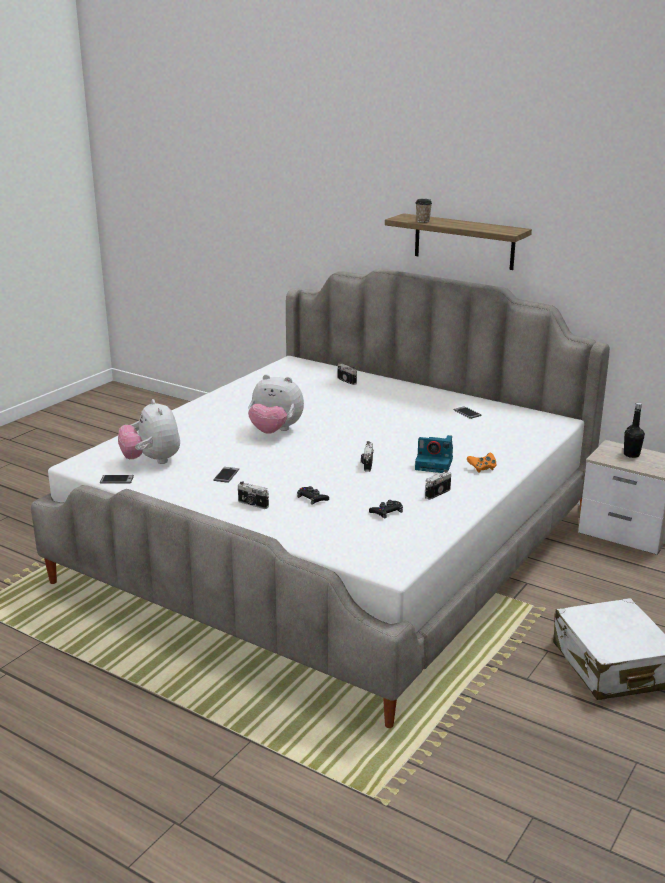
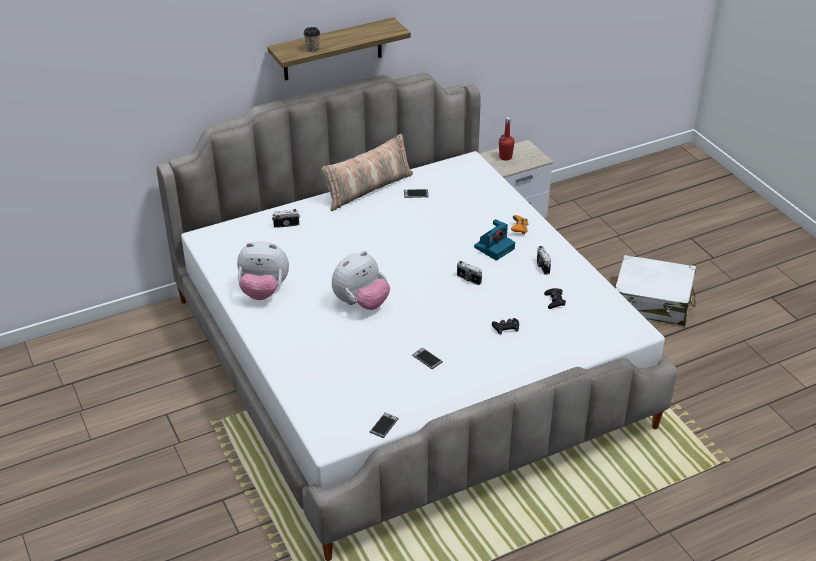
camera: 60 degrees left, 15 degrees up
(152, 461) = (361, 393): plush toy -> plush toy (263, 291)
(252, 504) = (492, 361): camera -> none
(443, 394) = (368, 189): none -> pillow
(631, 454) = (505, 157): black bottle -> red bottle

